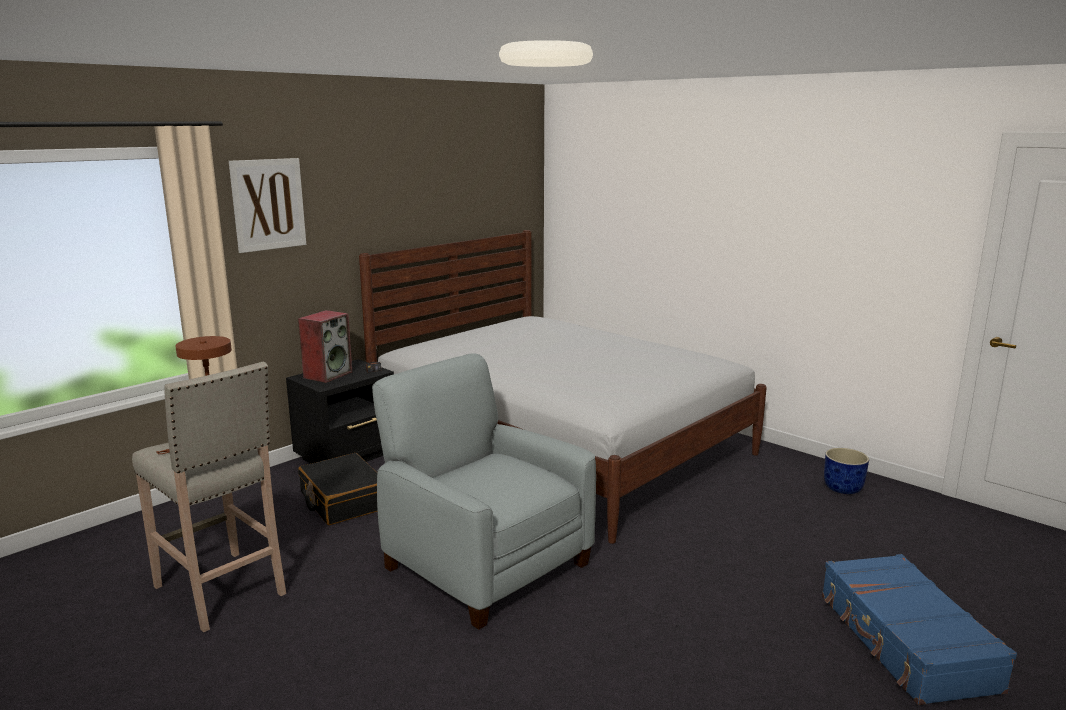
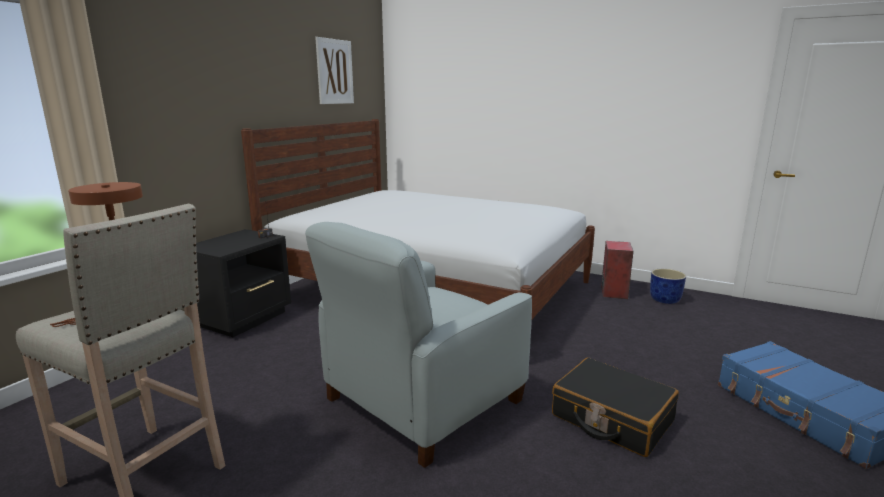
camera: 15 degrees left, 0 degrees up
(268, 204) = (149, 71): picture -> picture (334, 72)
(328, 374) = (221, 242): speaker -> speaker (613, 292)
(343, 501) = (255, 360): black suitcase -> black suitcase (611, 418)
(484, 564) = (421, 401): grey armchair -> grey armchair turned 75 degrees counterclockwise

